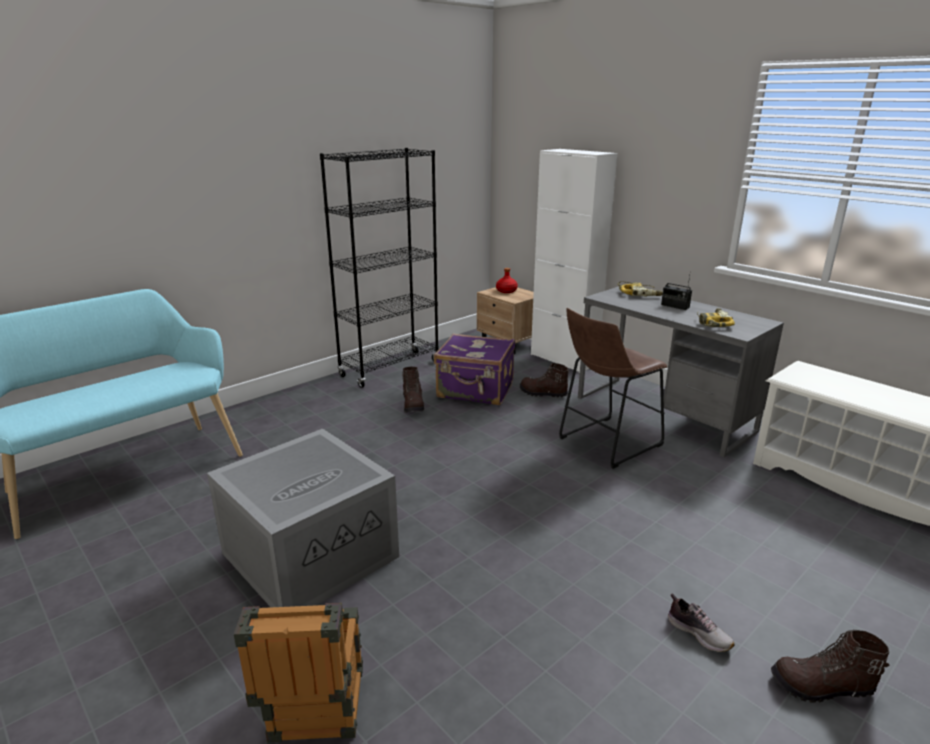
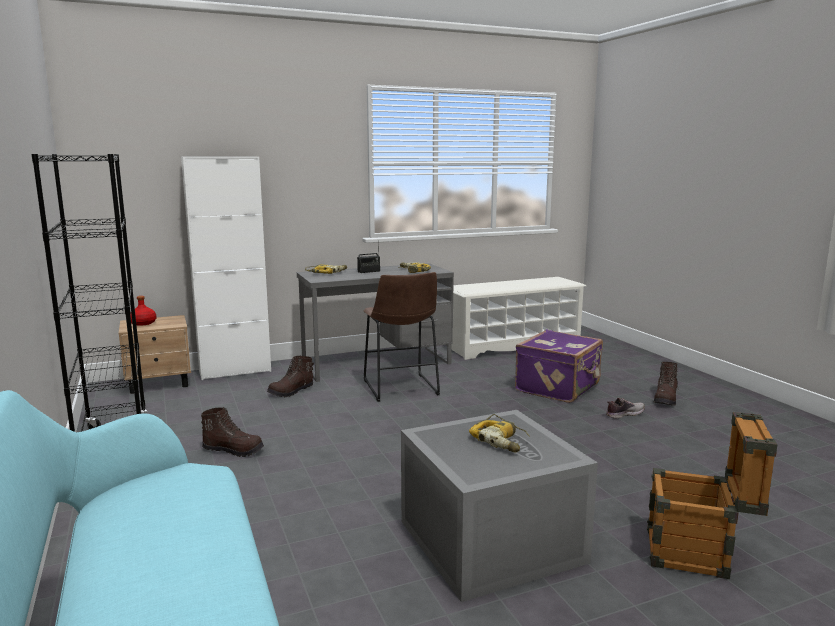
camera: 70 degrees left, 10 degrees down
(311, 476) = (501, 440): none -> power drill
(475, 391) = (245, 416): purple suitcase -> purple suitcase (559, 388)

